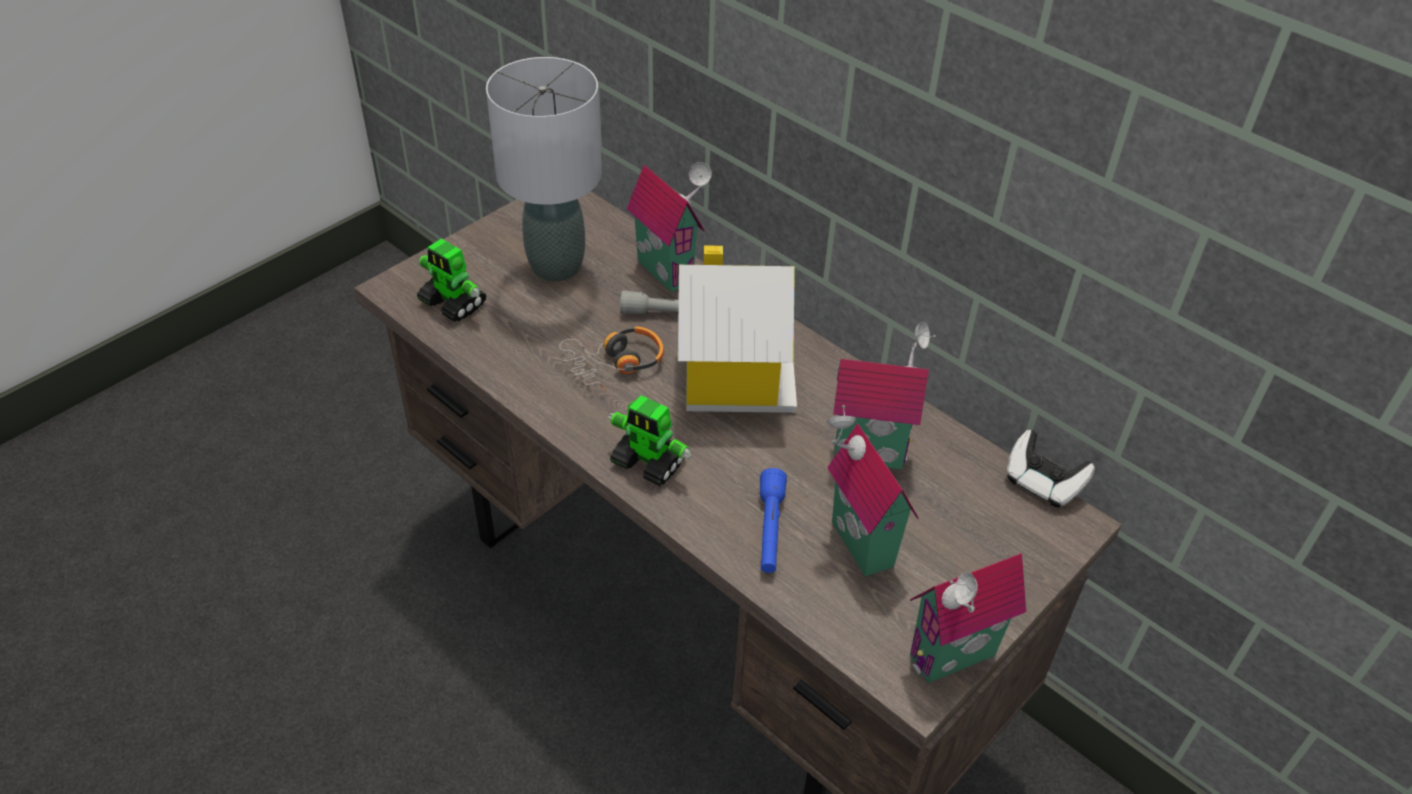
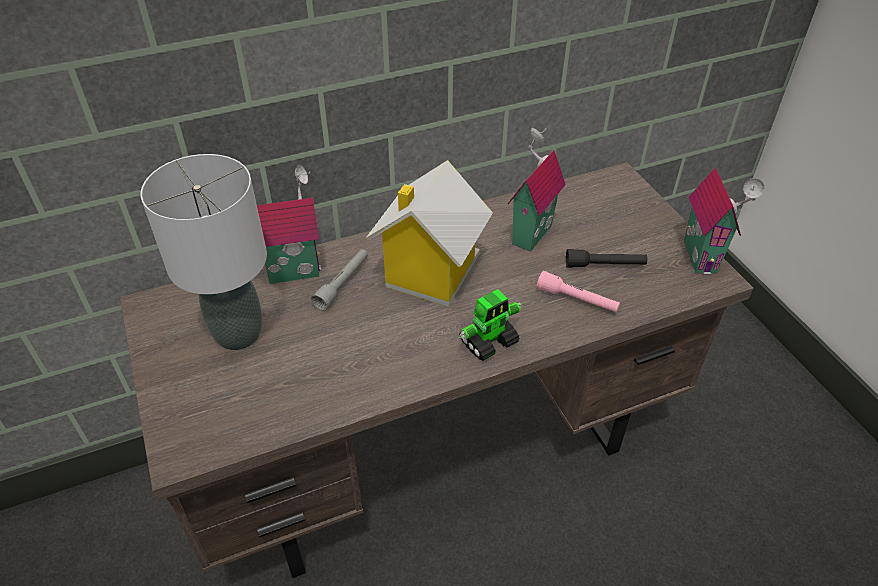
camera: 65 degrees left, 0 degrees up
(453, 304) = (234, 416): toy robot -> none
(615, 364) = (377, 330): headphones -> none
(770, 529) = (577, 300): blue flashlight -> pink flashlight
(857, 545) = (605, 265): toy house -> black flashlight
(1042, 483) = (586, 176): game controller -> none

